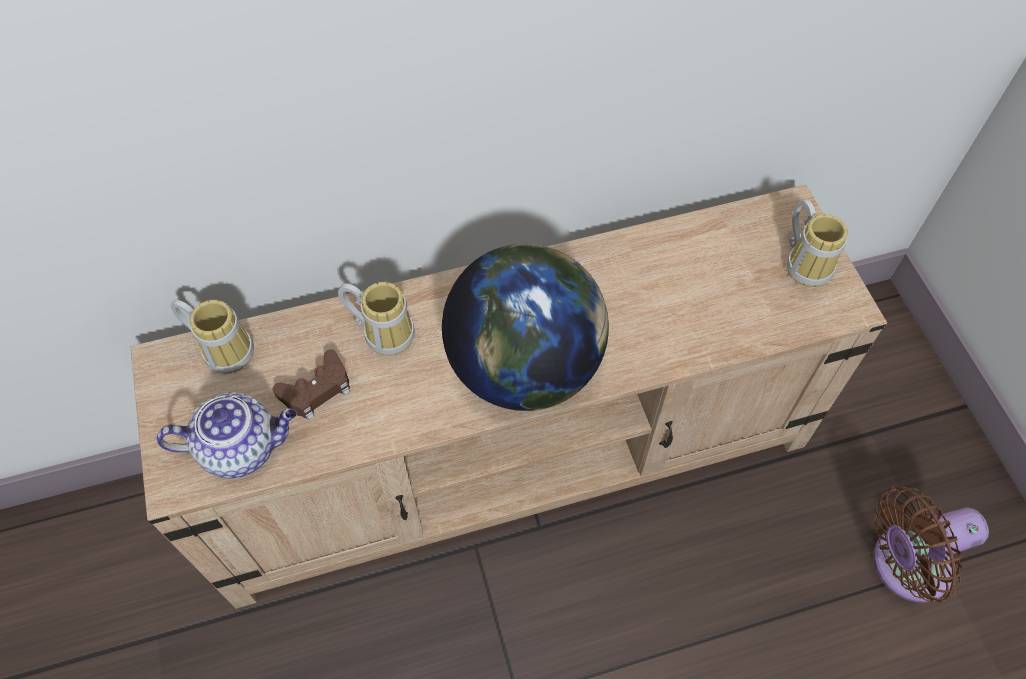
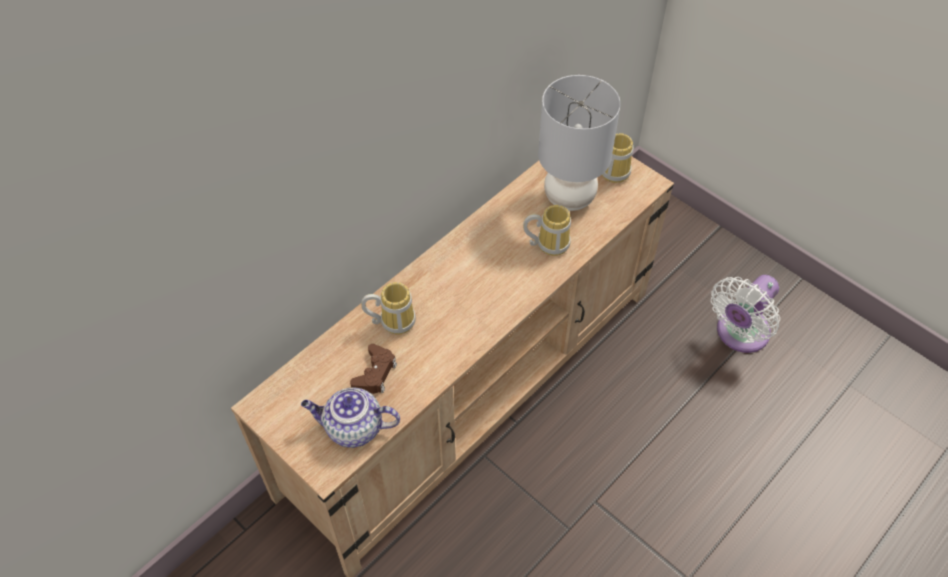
camera: 30 degrees left, 5 degrees down
(225, 348) = (297, 378): mug -> mug (548, 243)
(242, 447) = (352, 428): teapot -> teapot turned 135 degrees counterclockwise
(525, 366) = (492, 300): globe -> none
(719, 275) = (568, 197): none -> grey table lamp
(903, 565) = (739, 334): brown fan -> white fan

